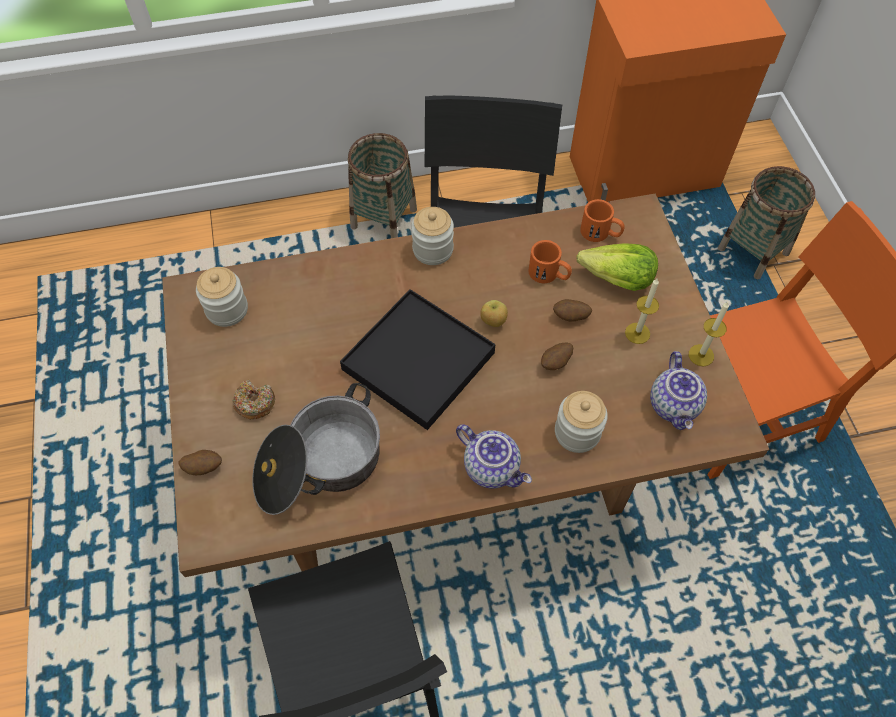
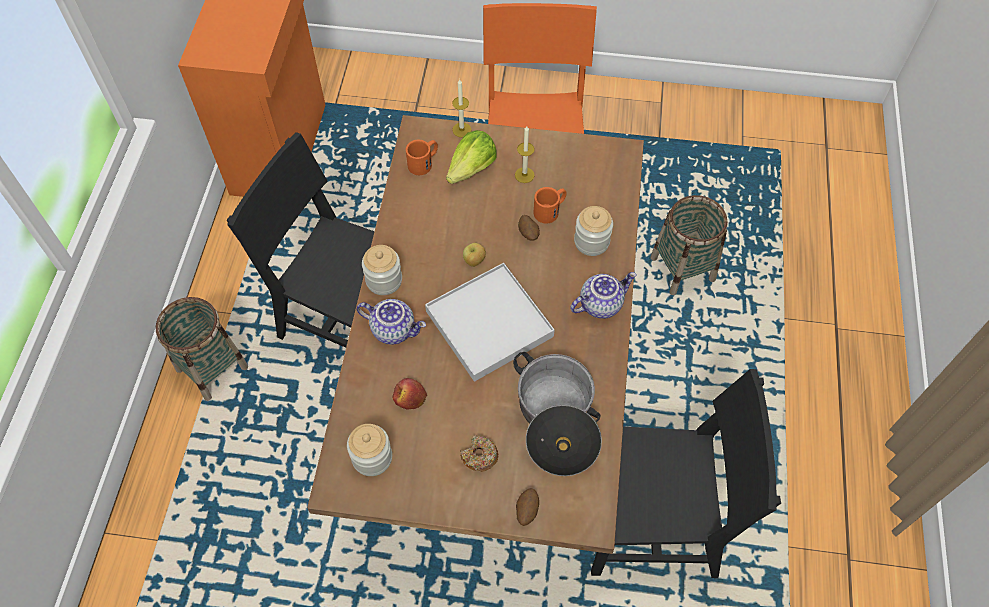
camera: 70 degrees left, 0 degrees up
(303, 318) = (410, 398): none -> apple
(418, 361) = (489, 324): black tray -> white tray
(549, 274) = (447, 209): orange mug -> orange mug (550, 210)
(570, 317) = (492, 210): potato -> none
(675, 406) = (592, 177): teapot -> teapot (394, 329)
(701, 355) = (558, 146): candle -> candle (461, 130)
(753, 251) = (398, 112): basket -> basket (682, 269)

